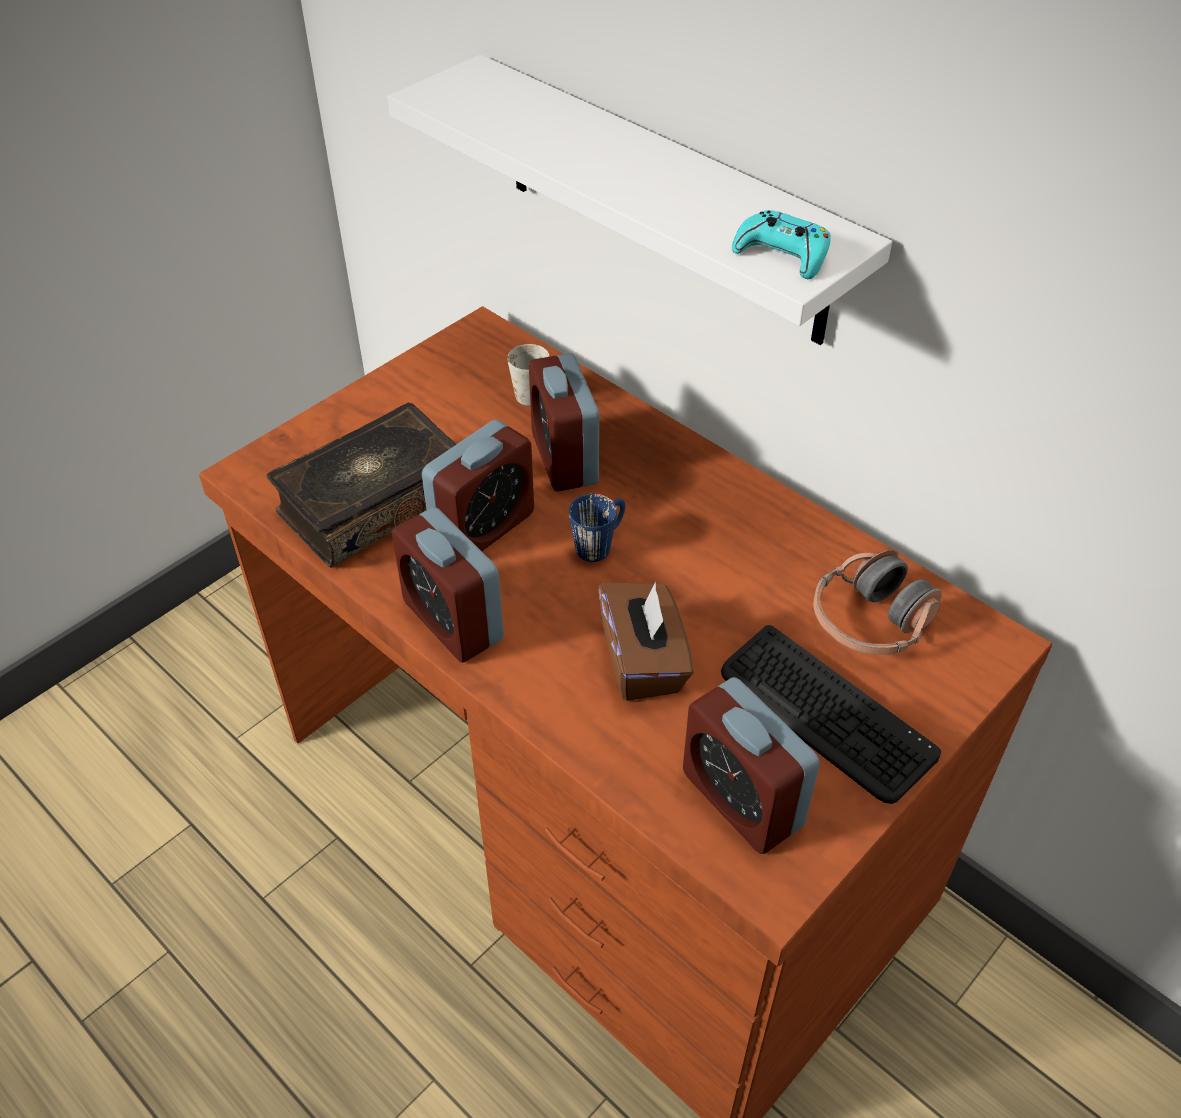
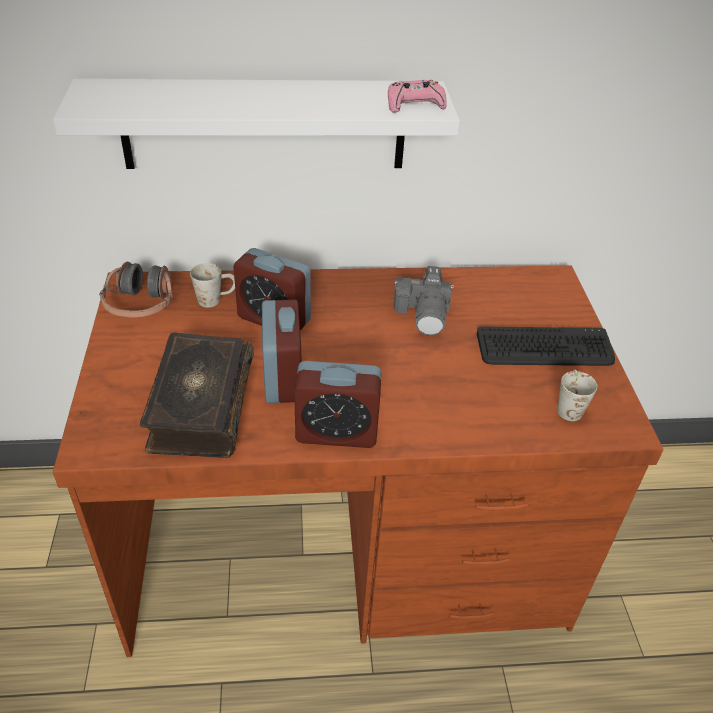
camera: 50 degrees left, 5 degrees down
(600, 543) = (351, 346): blue mug -> none
(643, 662) = (449, 382): brown tissue box -> none
(738, 565) = (424, 313): none -> camera
(742, 800) = (568, 406): alarm clock -> white mug
(782, 255) = (414, 104): turquoise game controller -> pink game controller
(870, 621) = (505, 300): headphones -> headphones (140, 304)

